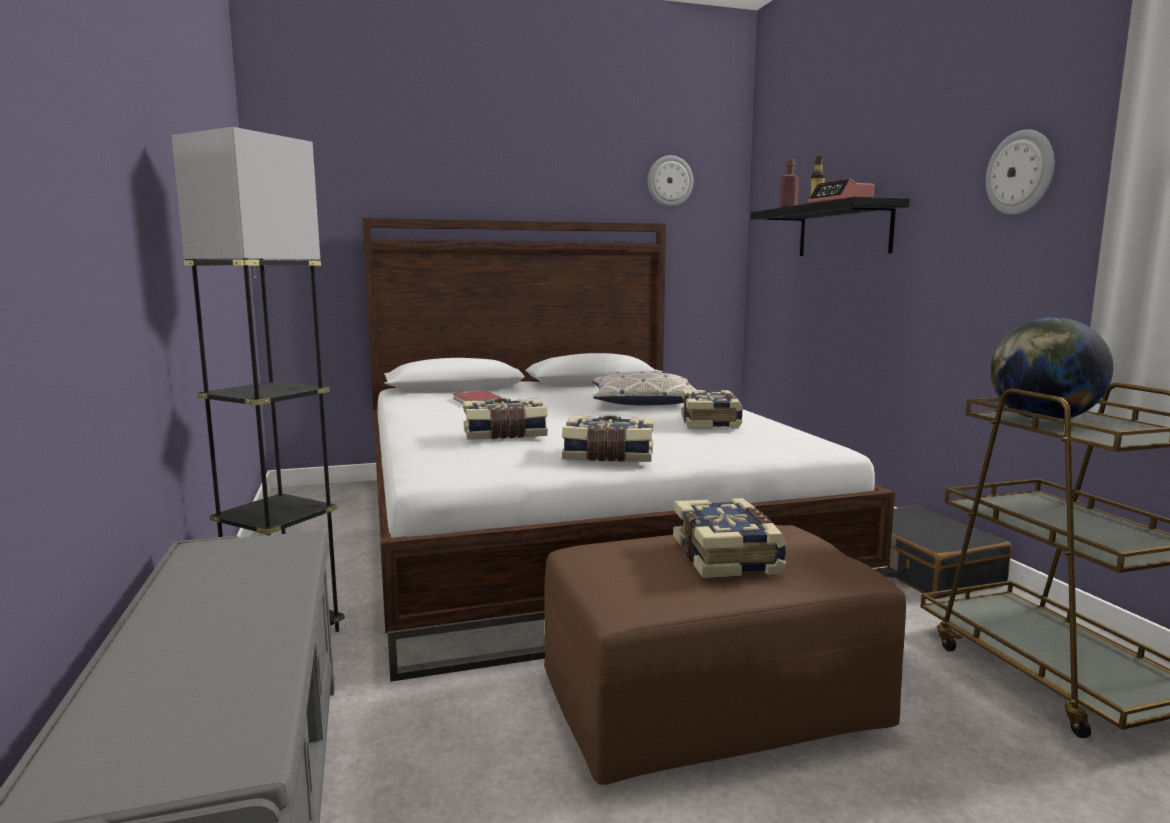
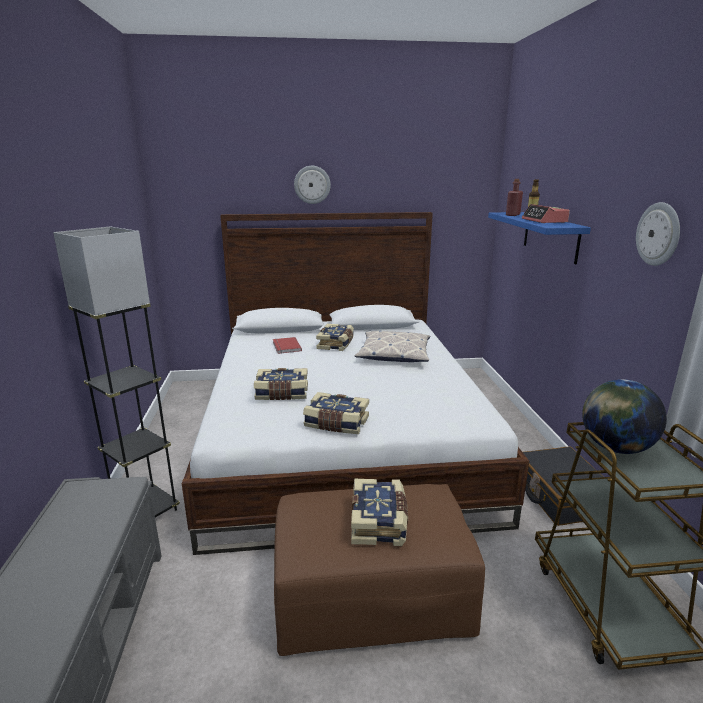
camera: 10 degrees right, 10 degrees up
(669, 181) = (438, 180): wall clock -> wall clock (312, 184)
(711, 422) = (425, 386): book -> book (336, 344)
(843, 230) = (550, 236): black shelf -> blue shelf

